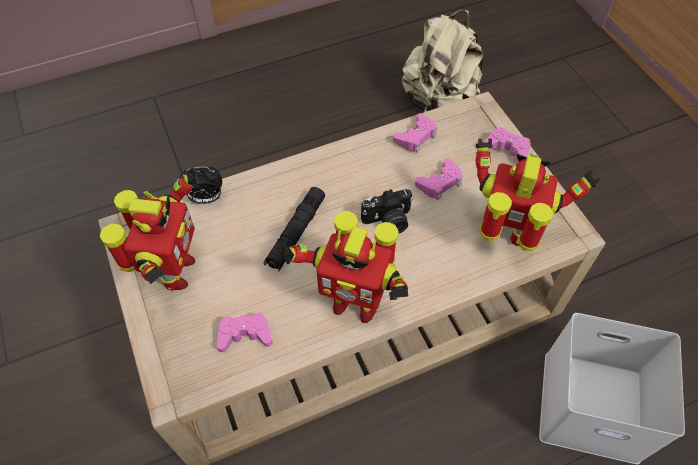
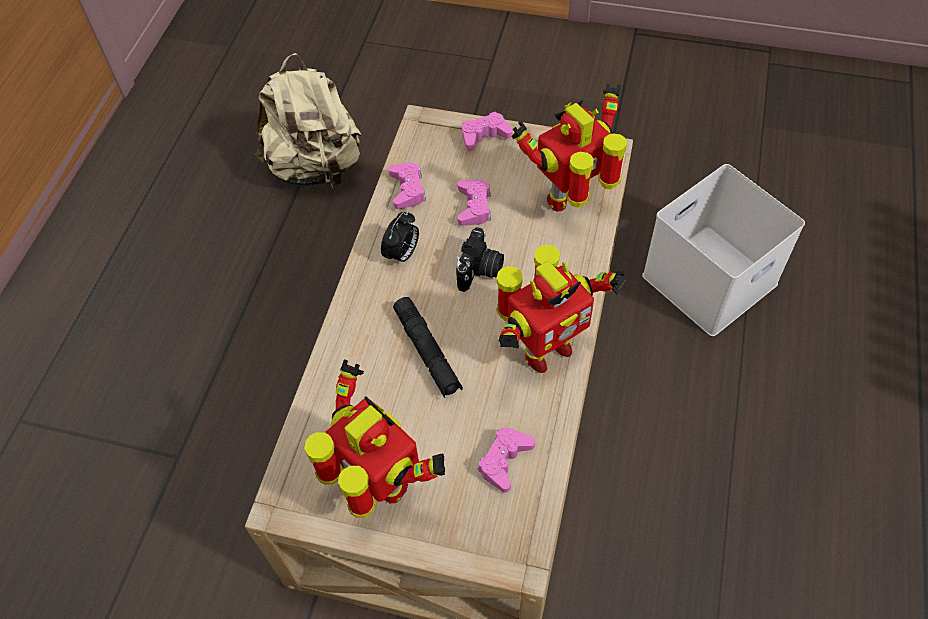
camera: 50 degrees left, 0 degrees up
(206, 198) = (315, 405): alarm clock -> alarm clock (402, 255)

